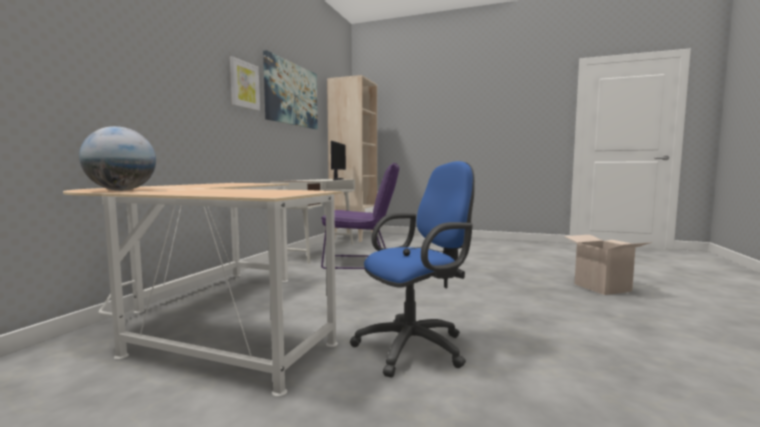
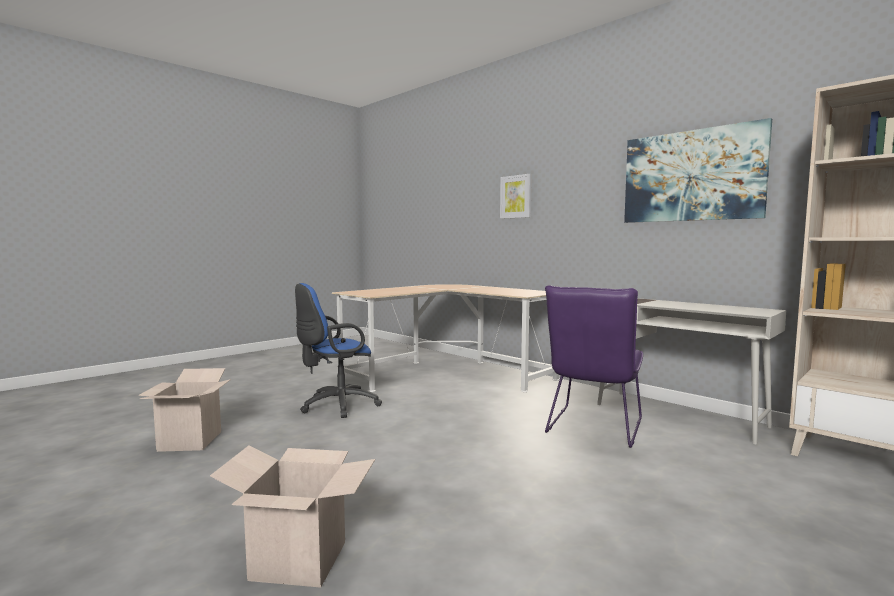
camera: 115 degrees right, 0 degrees up
(121, 190) = (429, 286): globe -> none
(244, 85) = (594, 192): picture -> picture (516, 197)
(337, 179) = (723, 310): monitor -> none
(416, 347) = (336, 406): blue office chair -> blue office chair turned 60 degrees clockwise
(653, 393) = (190, 441): none -> cardboard box

